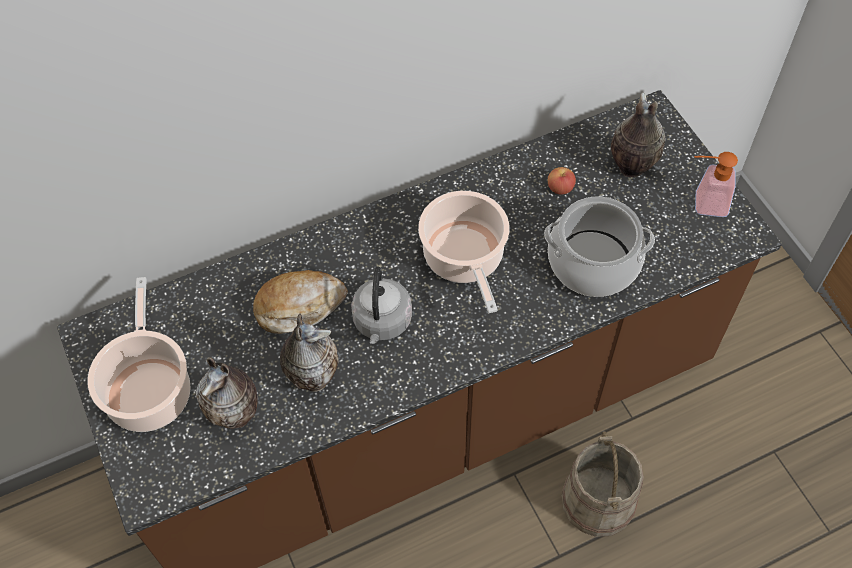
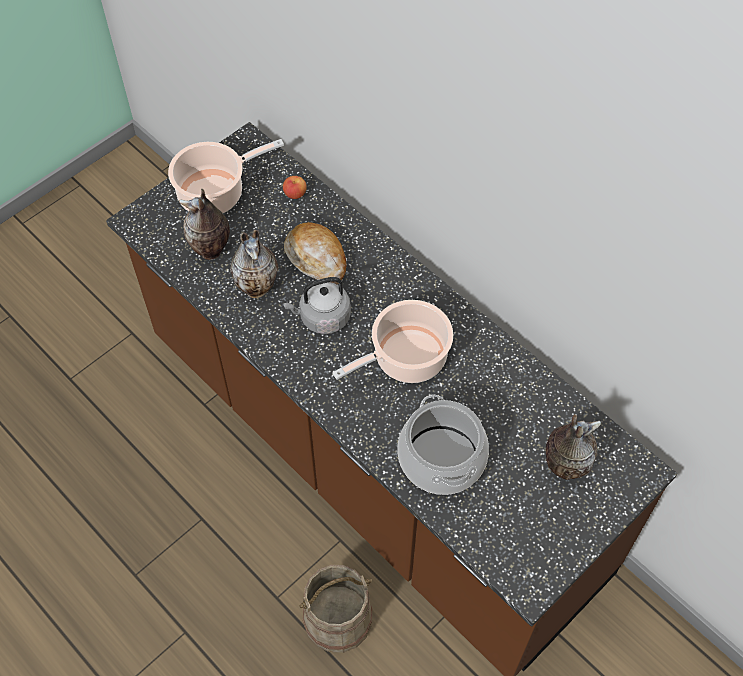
camera: 70 degrees right, 0 degrees up
(560, 188) = (513, 413): apple -> apple (295, 194)
(703, 203) = (550, 540): soap dispenser -> none

